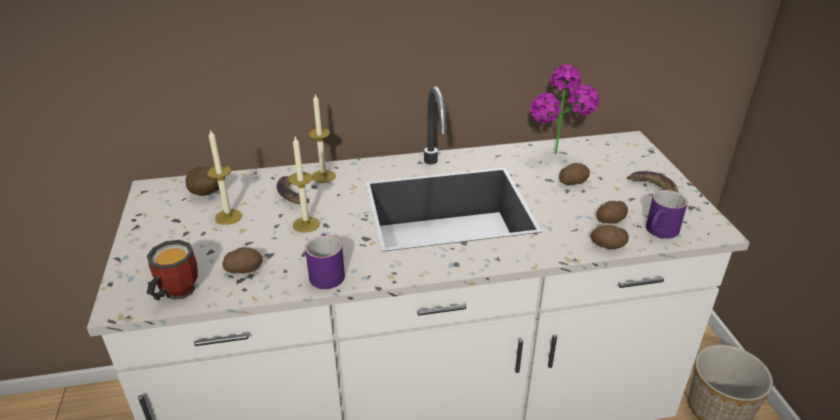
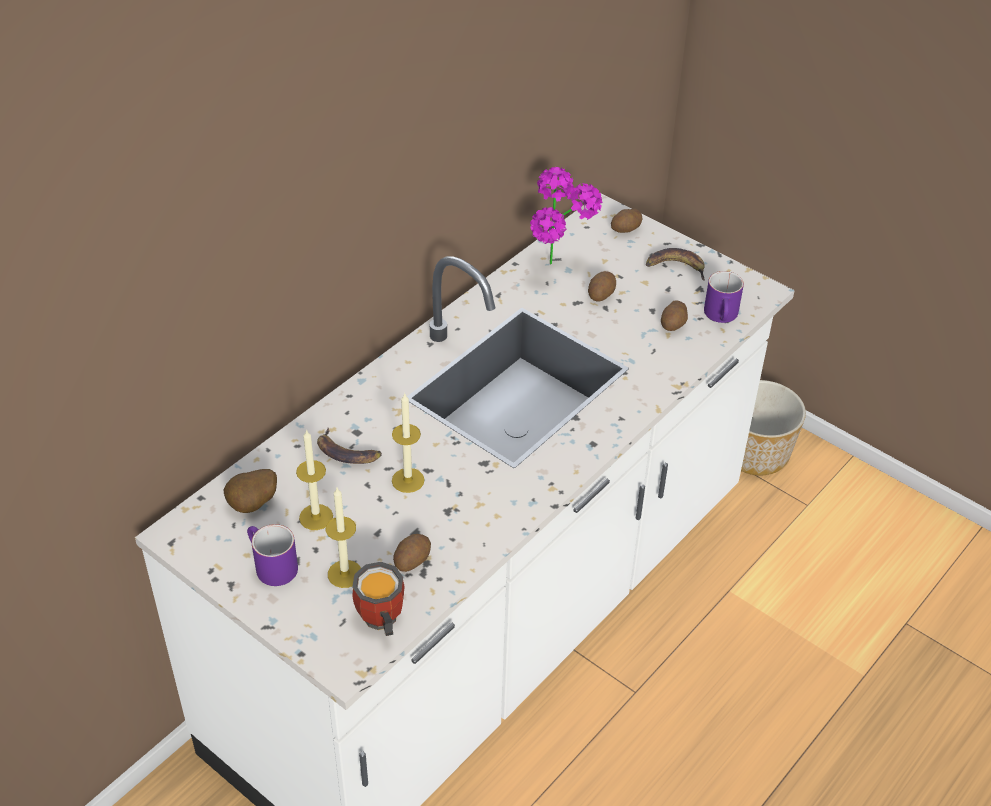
camera: 40 degrees left, 10 degrees up
(323, 176) = (351, 414): candle -> candle (345, 574)
(325, 273) = (491, 519): purple mug -> purple mug (270, 566)
(608, 246) = (695, 354): potato -> potato (626, 229)

